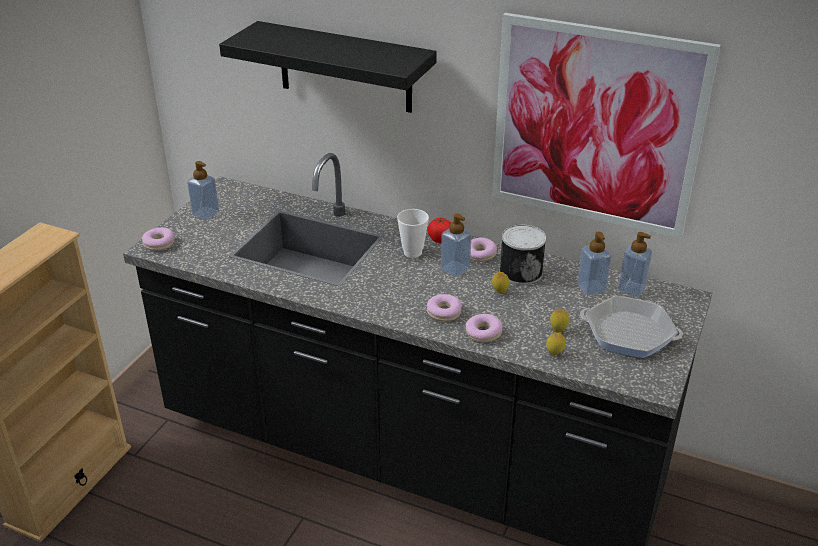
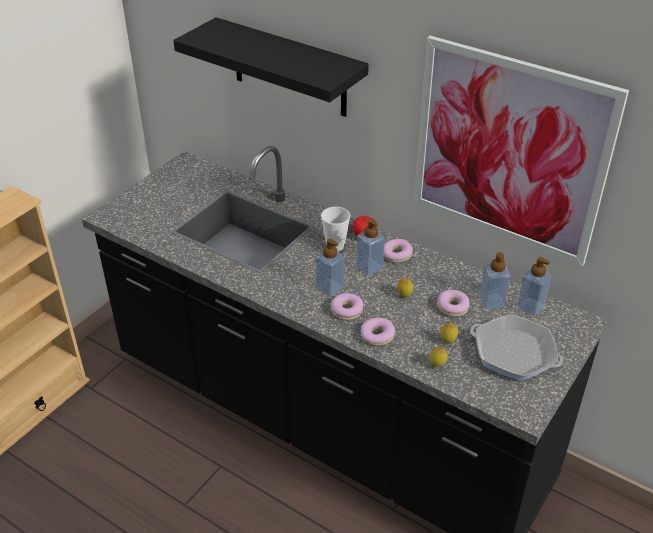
camera: 10 degrees right, 5 degrees up
(159, 243) = (114, 213): donut -> donut (452, 307)
(205, 213) = (162, 187): soap dispenser -> soap dispenser (330, 288)
(520, 272) = (429, 277): can -> none

